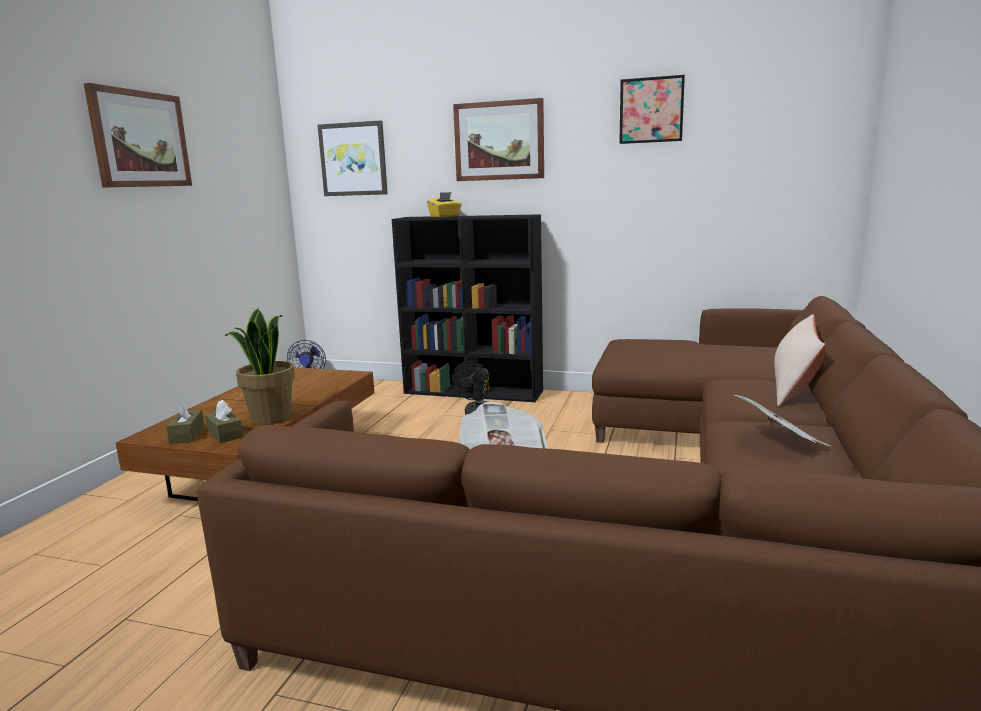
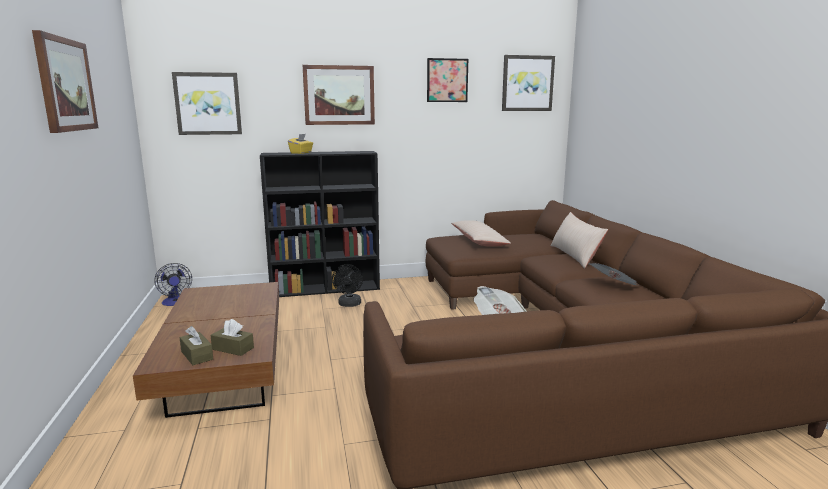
camera: 30 degrees left, 0 degrees up
(270, 418) = (252, 329): potted plant -> none
(669, 349) = (479, 241): none -> beige pillow
(789, 105) = (527, 83): none -> picture

